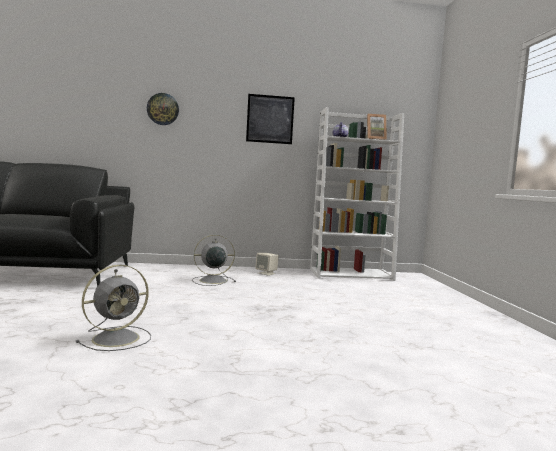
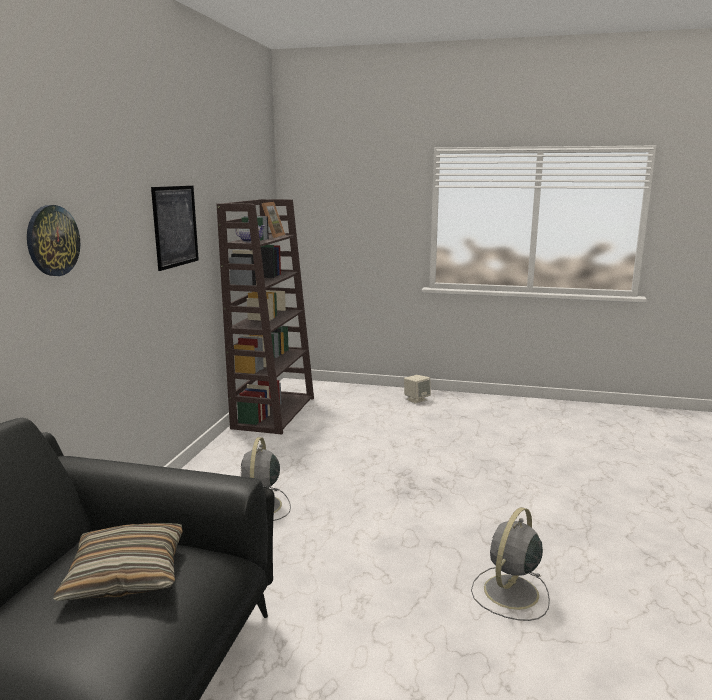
camera: 70 degrees left, 10 degrees up
(46, 216) = (126, 575): none -> pillow
(118, 338) = (510, 593): grey fan -> grey fan turned 120 degrees counterclockwise
(266, 273) = (237, 461): beige speaker -> beige speaker (416, 399)
(351, 274) = (274, 412): white bookcase -> brown bookcase

